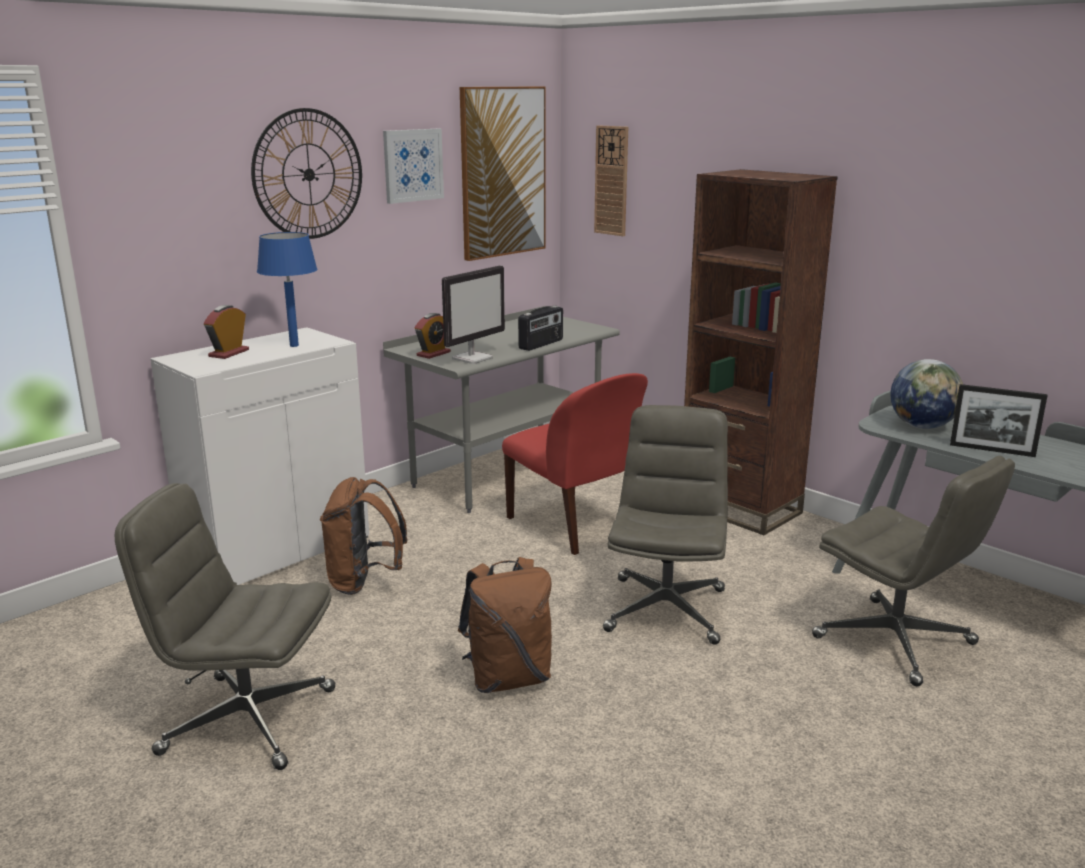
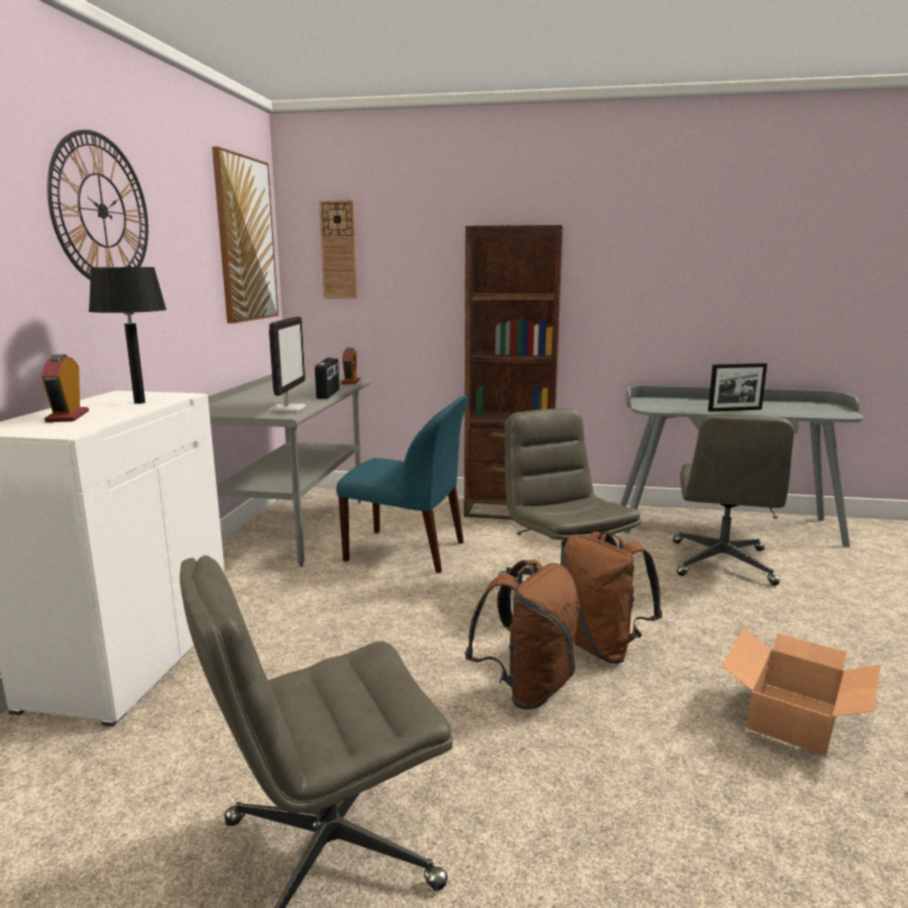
camera: 35 degrees left, 5 degrees down
(294, 345) = (140, 402): blue table lamp -> black table lamp
(364, 582) = (276, 656): brown backpack -> brown backpack (602, 647)
(412, 165) = (185, 219): picture -> none
(433, 354) = (242, 411): alarm clock -> alarm clock (350, 382)
(574, 526) = (408, 552): red chair -> blue chair
(705, 800) = (795, 717): none -> cardboard box
(896, 641) = (722, 563): grey office chair -> grey office chair turned 90 degrees clockwise
(922, 426) = (672, 405): globe -> none

